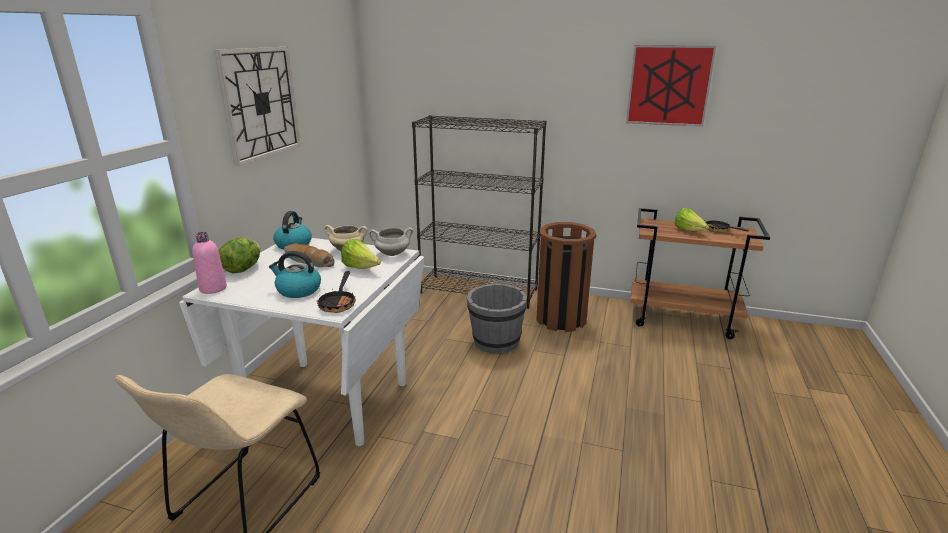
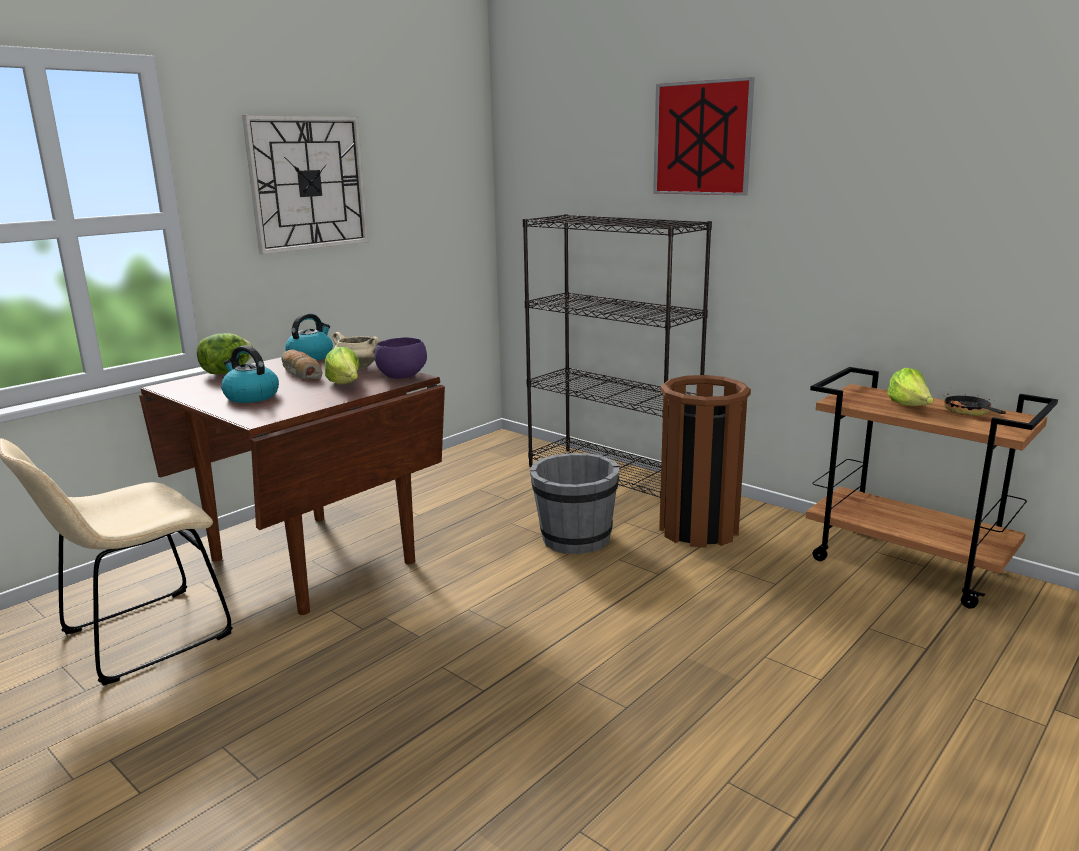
camera: 25 degrees right, 5 degrees down
(213, 288) = (176, 385): pink bottle -> none
(329, 399) = (314, 560): white dining table -> brown dining table
(339, 303) = (272, 413): frying pan -> none
(392, 254) = (401, 376): white cooking pot -> purple bowl
(669, 85) = (895, 164): picture -> picture (702, 138)

